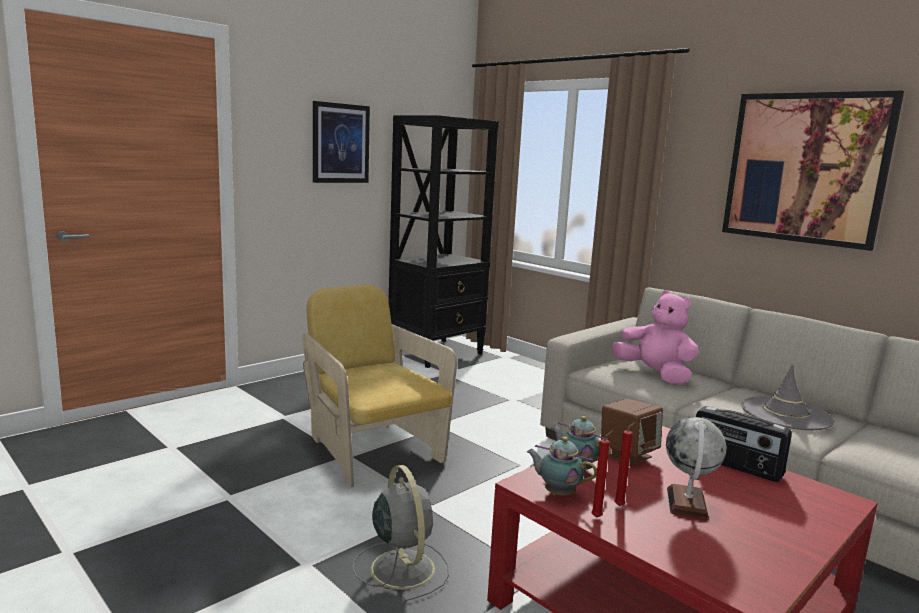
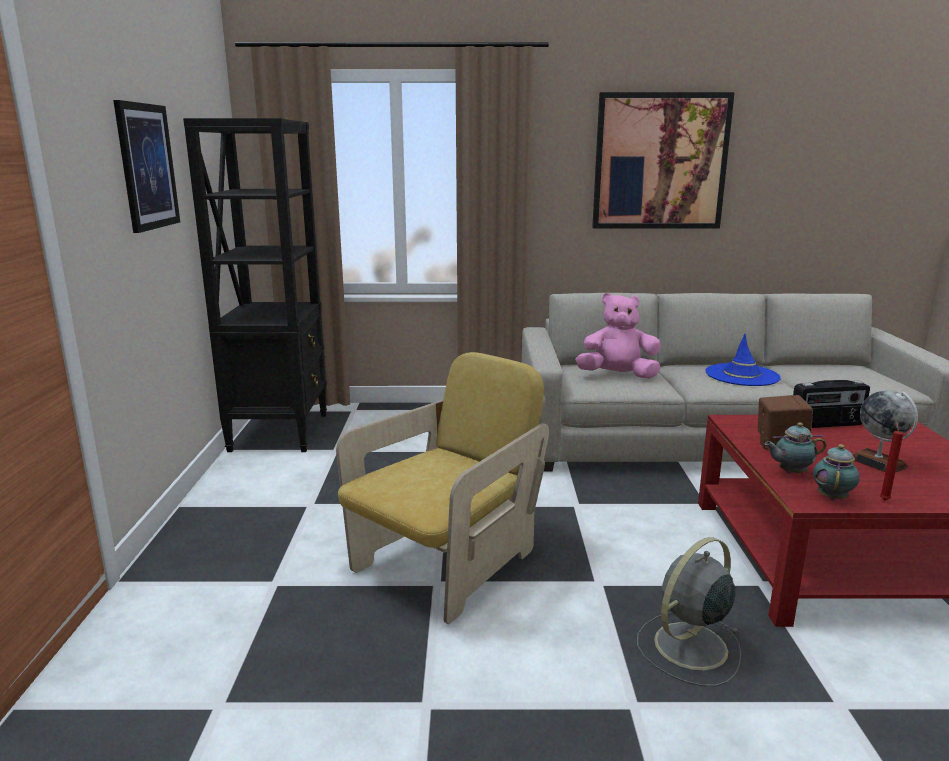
camera: 45 degrees left, 5 degrees up
(372, 452) = (447, 565): yellow armchair -> yellow armchair turned 120 degrees clockwise
(401, 567) = (688, 647): grey fan -> grey fan turned 60 degrees counterclockwise
(557, 493) = (832, 497): teapot -> teapot turned 135 degrees clockwise
(620, 505) = (868, 484): red candle -> none
(786, 414) = (742, 375): grey hat -> blue hat

